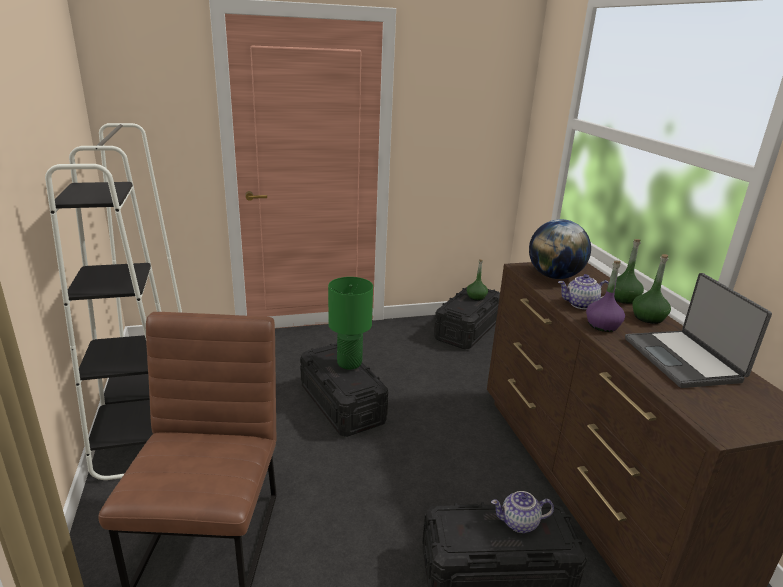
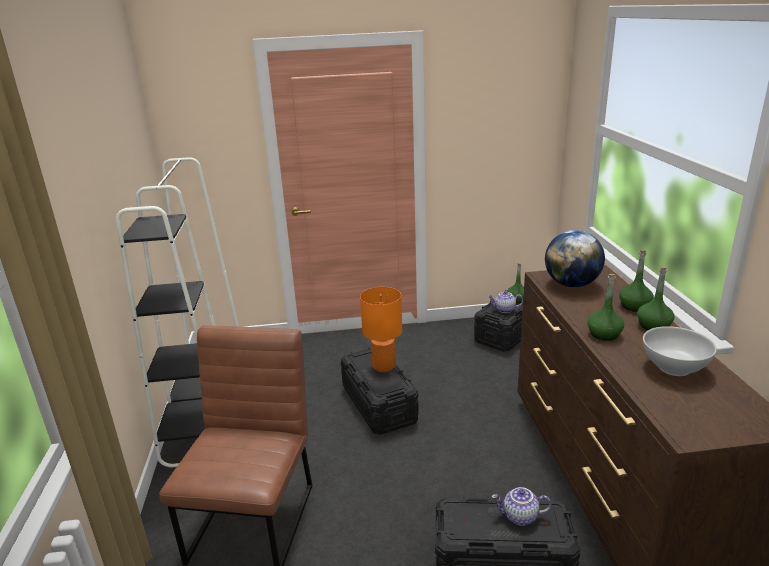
camera: 10 degrees right, 0 degrees up
(350, 365) = (384, 368): green table lamp -> orange table lamp
(580, 305) = (589, 313): teapot -> teapot (504, 310)
(602, 325) = (604, 334): purple bottle -> green bottle
(683, 359) = (674, 368): laptop -> white bowl

